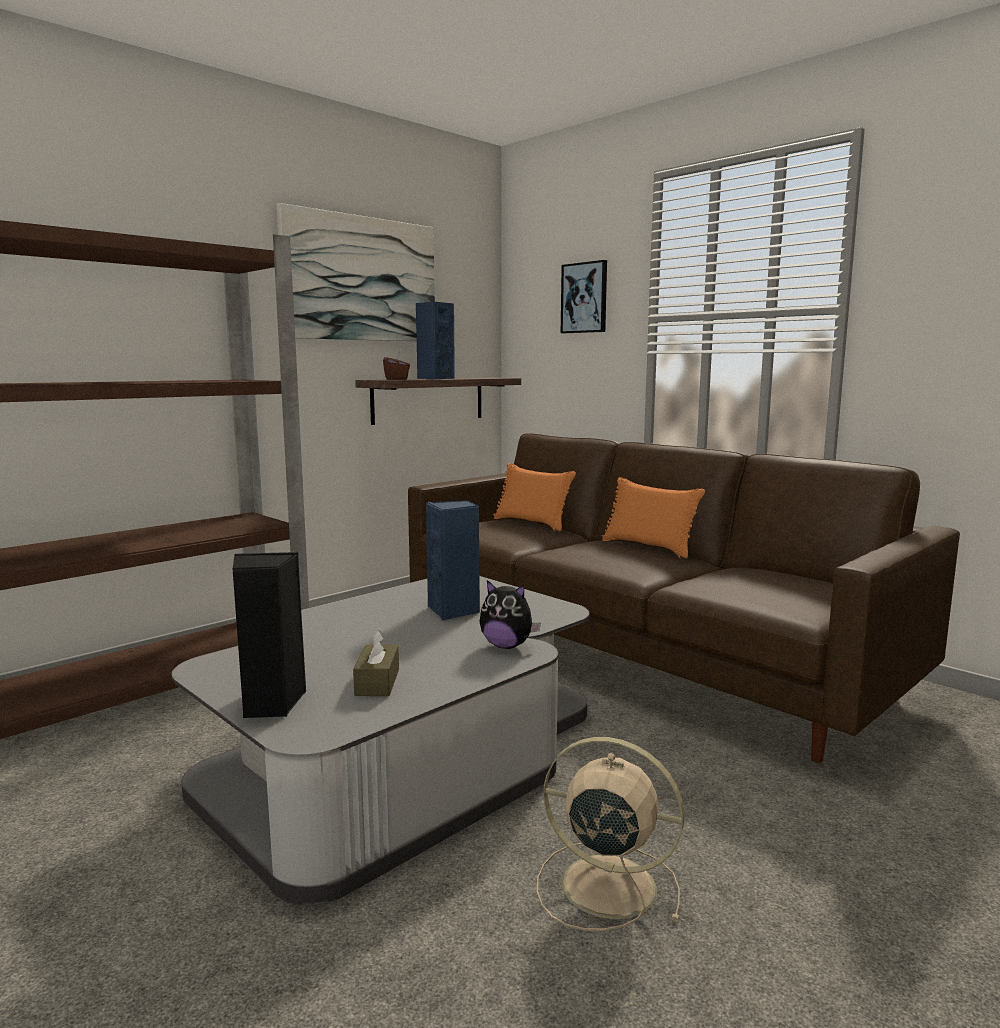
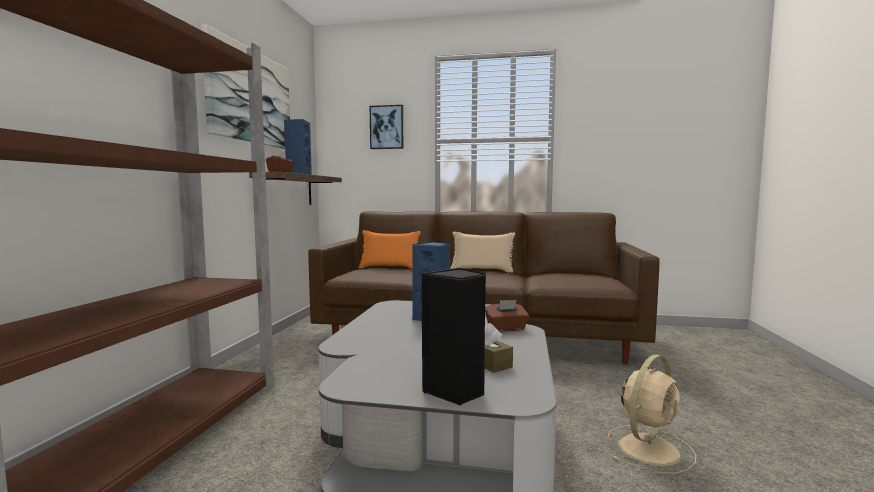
camera: 35 degrees left, 5 degrees down
(507, 646) = (506, 329): plush toy -> brown tissue box
(604, 885) = (649, 448): beige fan -> beige fan turned 150 degrees clockwise
(649, 547) = (481, 271): orange pillow -> beige pillow

